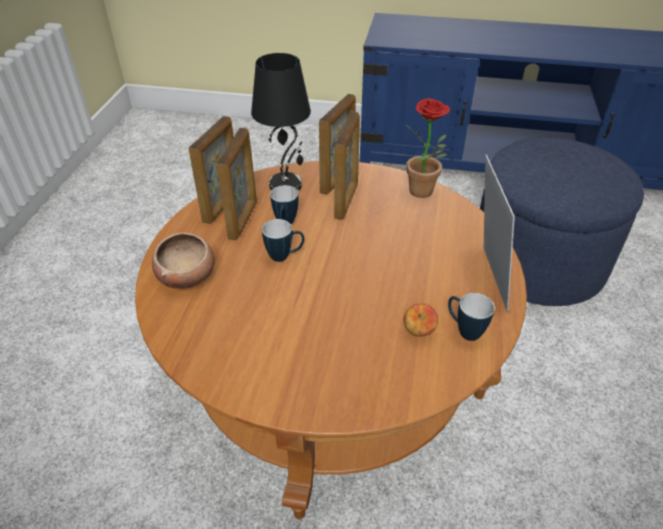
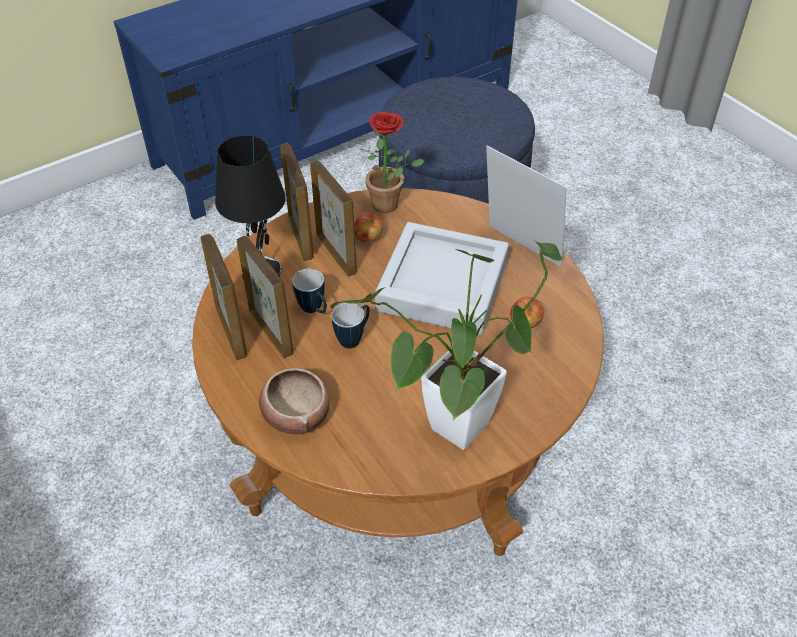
camera: 45 degrees left, 5 degrees up
(255, 364) = (450, 435): none -> potted plant
(380, 204) = (368, 238): none -> apple
(390, 264) = (442, 285): none -> grey tray
(464, 330) = (551, 301): mug -> none

